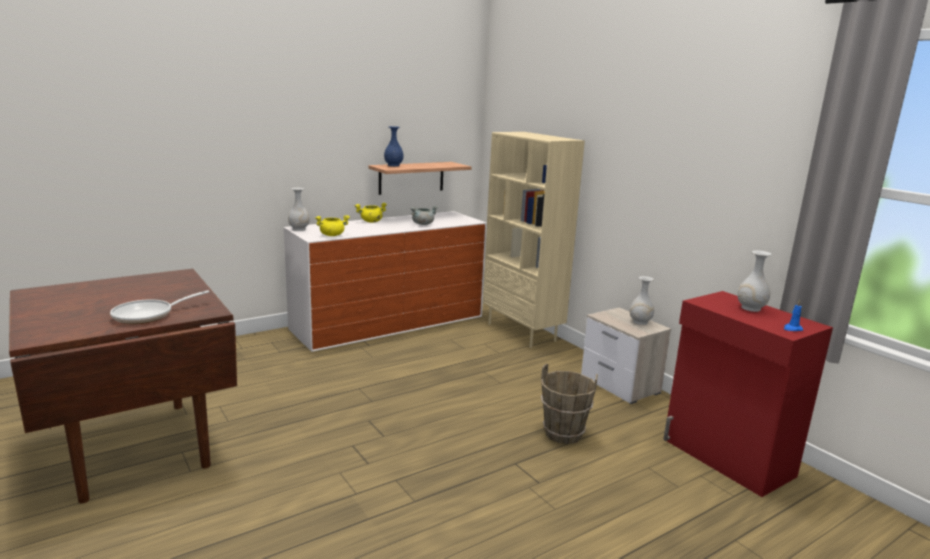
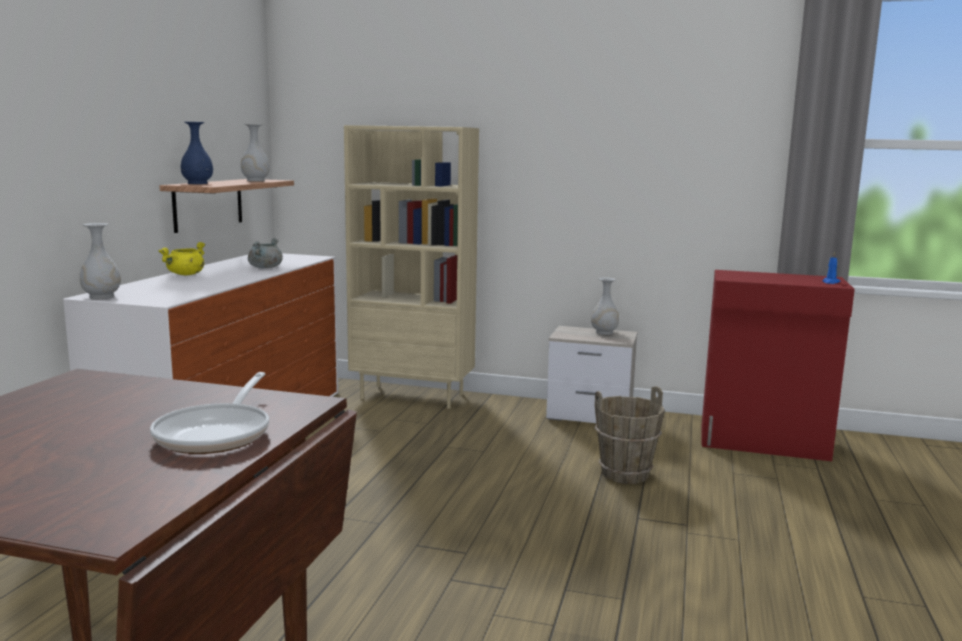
camera: 40 degrees left, 5 degrees down
(332, 235) = (180, 295): yellow cooking pot -> none
(750, 308) = (768, 276): white vase -> white vase (255, 180)

